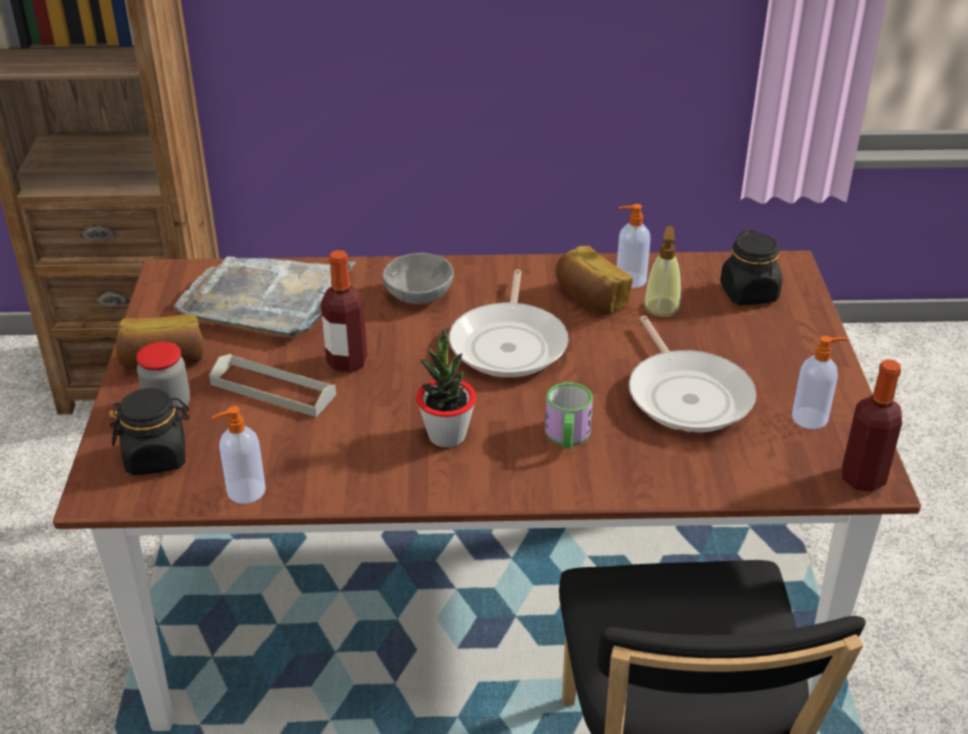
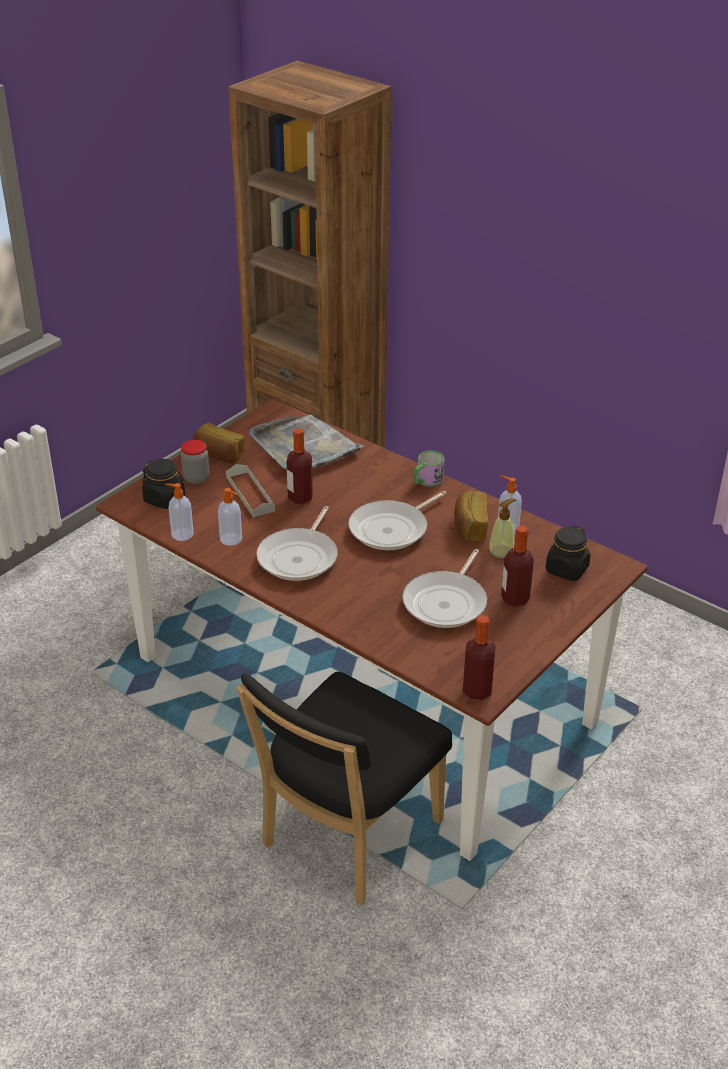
camera: 40 degrees right, 0 degrees up
(419, 296) = (379, 481): grey bowl -> none
(447, 435) = (300, 557): potted plant -> frying pan
(567, 437) = (355, 589): mug -> mug (426, 481)
(747, 352) = (515, 599): none -> bottle
(811, 418) = (496, 649): soap dispenser -> soap dispenser (231, 539)

